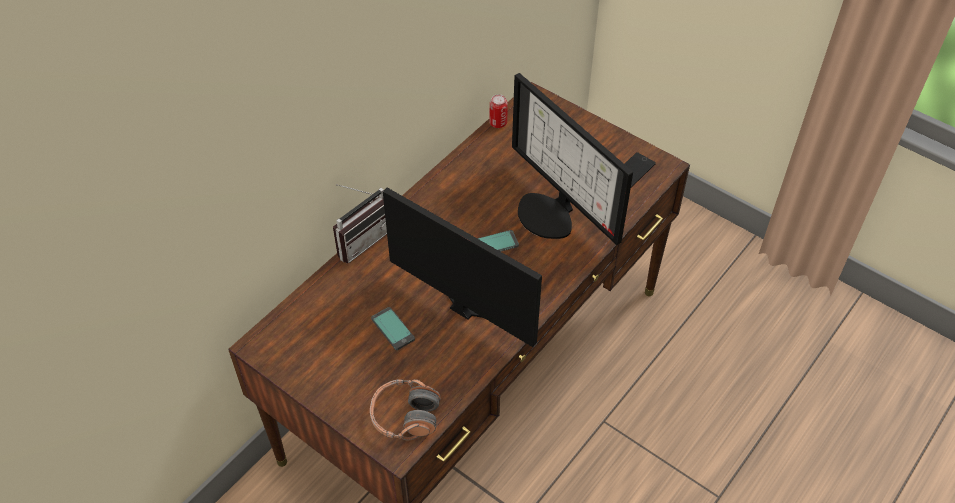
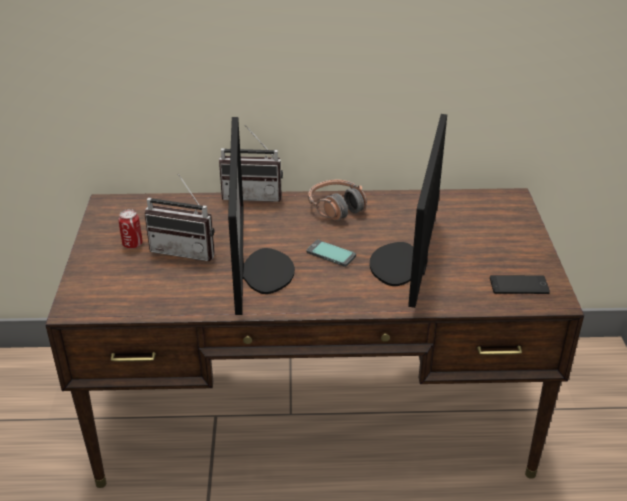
camera: 50 degrees right, 15 degrees down
(393, 329) = (186, 249): phone -> radio
(405, 416) = (108, 296): headphones -> headphones (337, 207)
(498, 123) = (457, 195): can -> can (132, 244)

